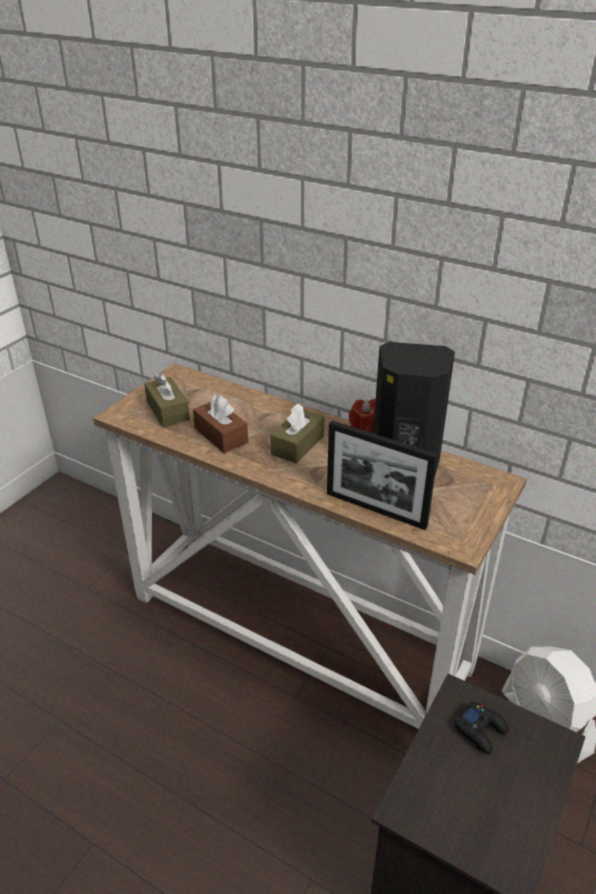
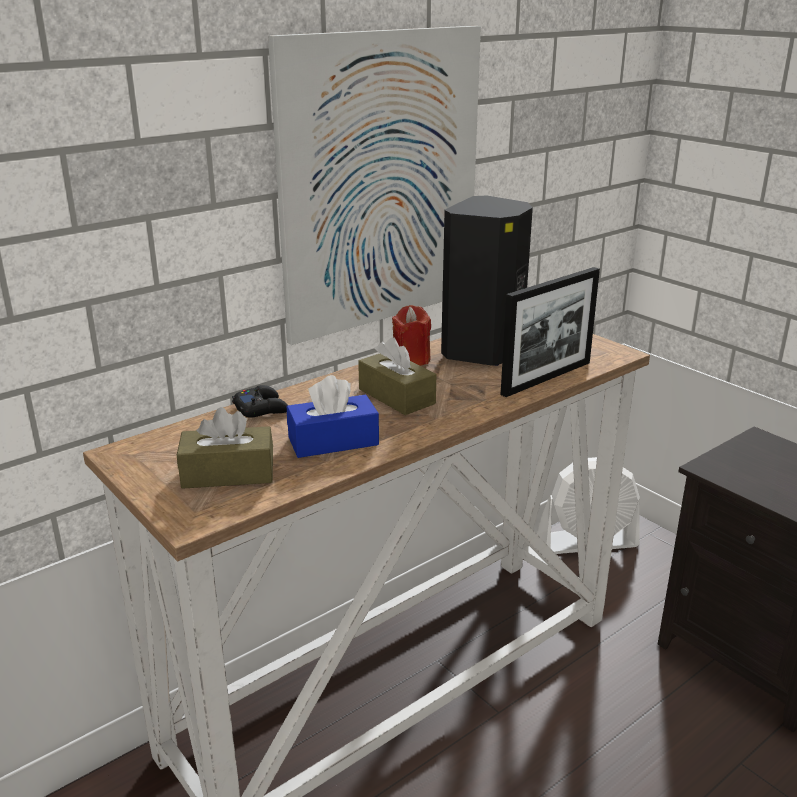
camera: 70 degrees left, 10 degrees down
(221, 435) = (333, 441): brown tissue box -> blue tissue box
(383, 300) = (381, 183): none -> picture
(480, 730) = (748, 468): black game controller -> black game controller (261, 409)

